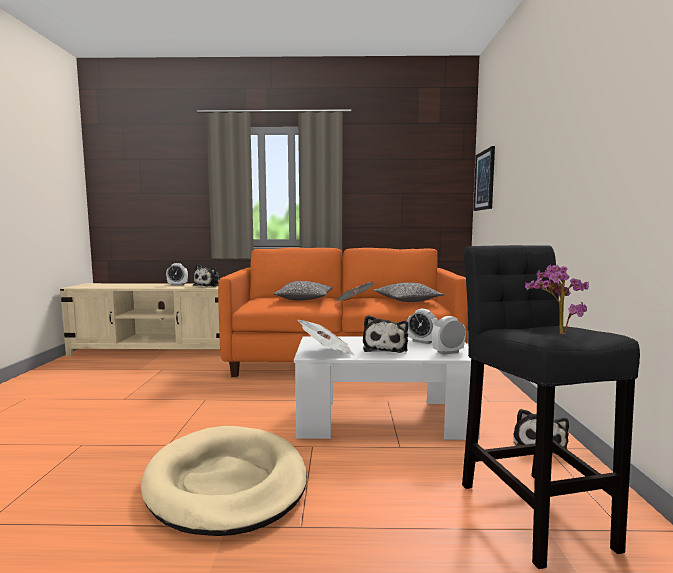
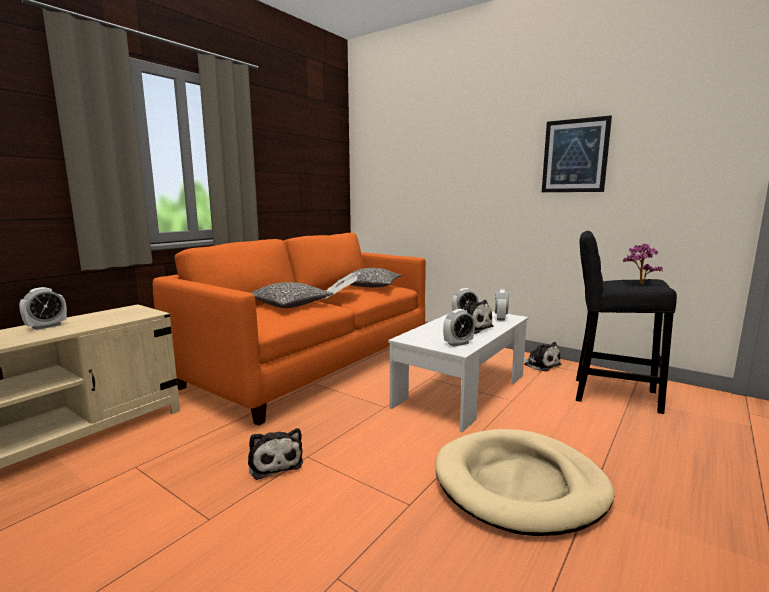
camera: 55 degrees left, 5 degrees up
(210, 285) = (119, 315): plush toy -> plush toy (274, 462)
(327, 352) = (458, 343): newspaper -> alarm clock
(484, 180) = (377, 166): picture -> picture (575, 156)

